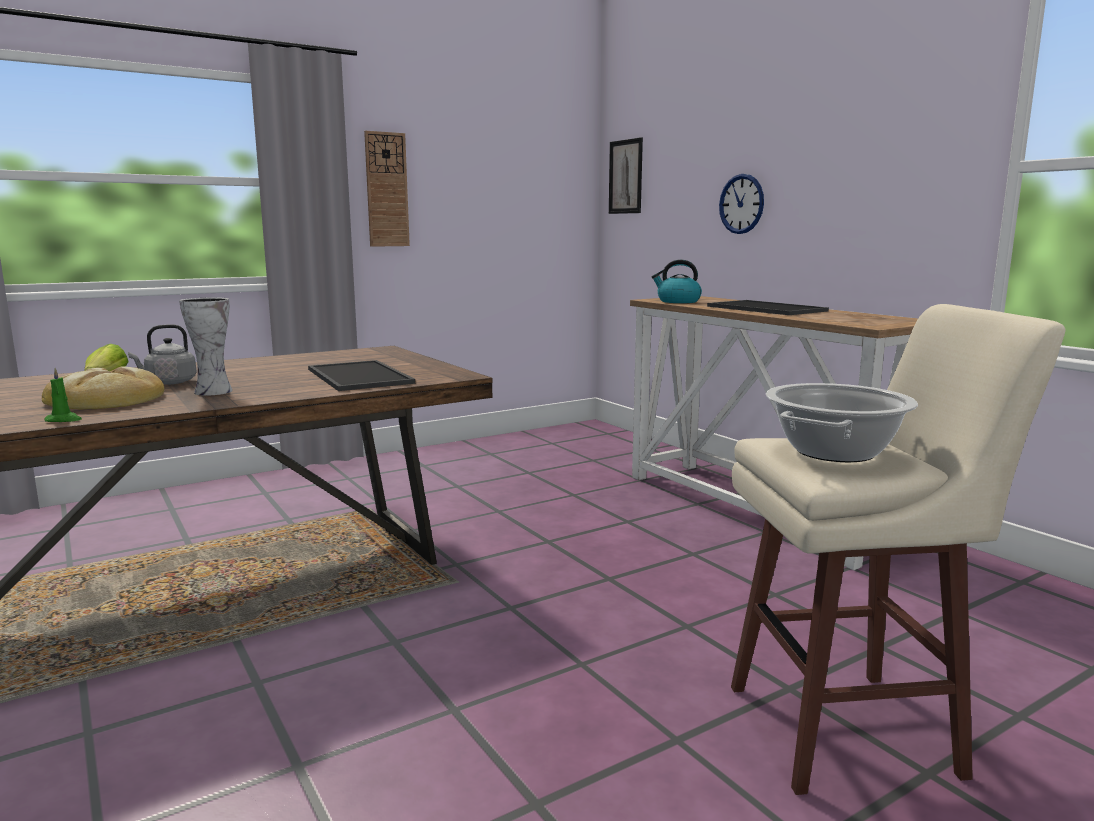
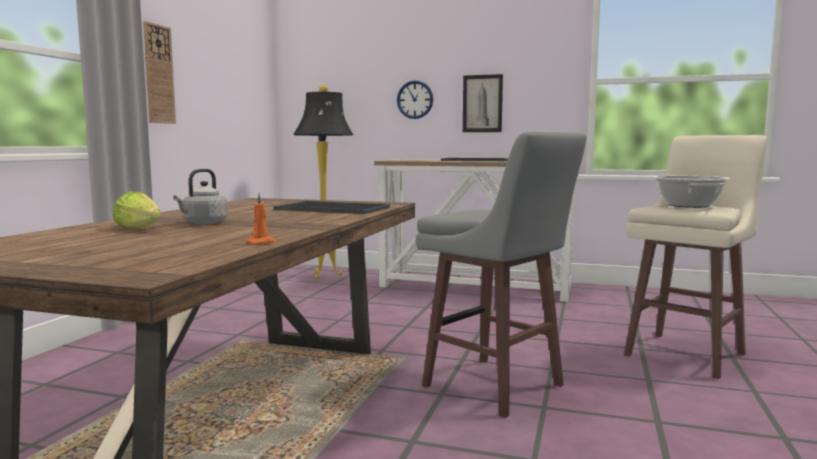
camera: 40 degrees left, 5 degrees down
(64, 420) = (262, 243): green candle -> orange candle
(106, 399) = (216, 233): bread -> none
(211, 391) = (276, 222): vase -> none
(462, 659) = (495, 387): none -> grey stool
(607, 447) = (326, 275): none -> black floor lamp
(625, 177) = (305, 80): picture -> picture (482, 103)
(677, 301) = (409, 160): kettle -> none

